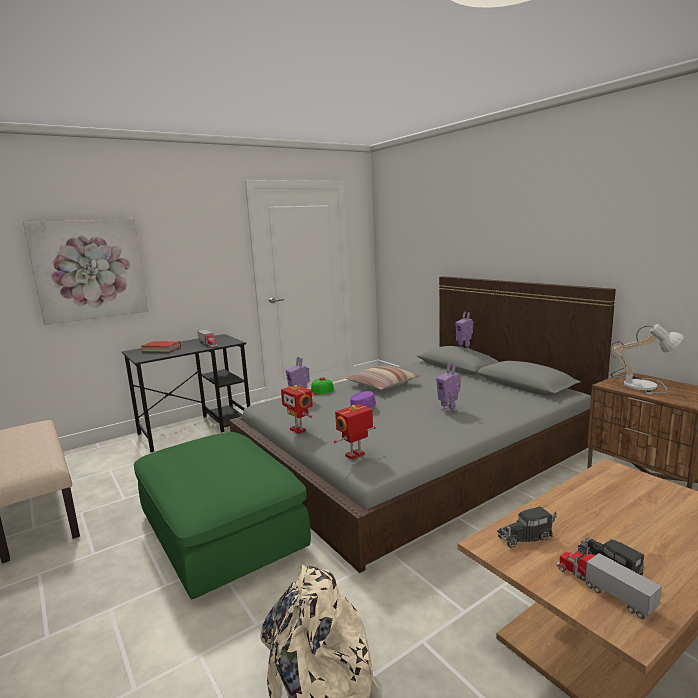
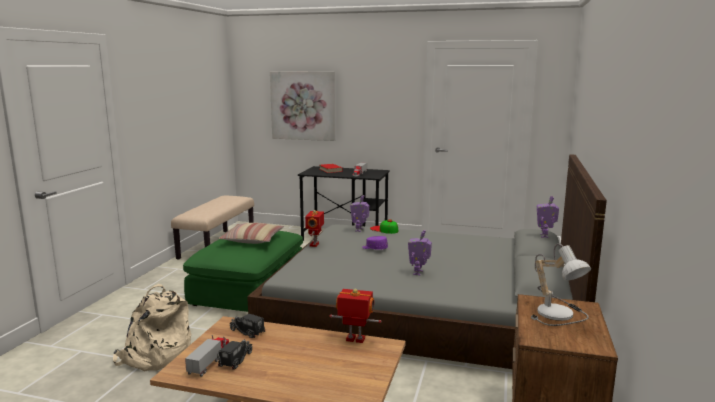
camera: 50 degrees right, 0 degrees up
(355, 455) = (299, 267): toy robot -> toy robot (355, 340)
(382, 384) = (434, 242): pillow -> pillow (252, 240)

